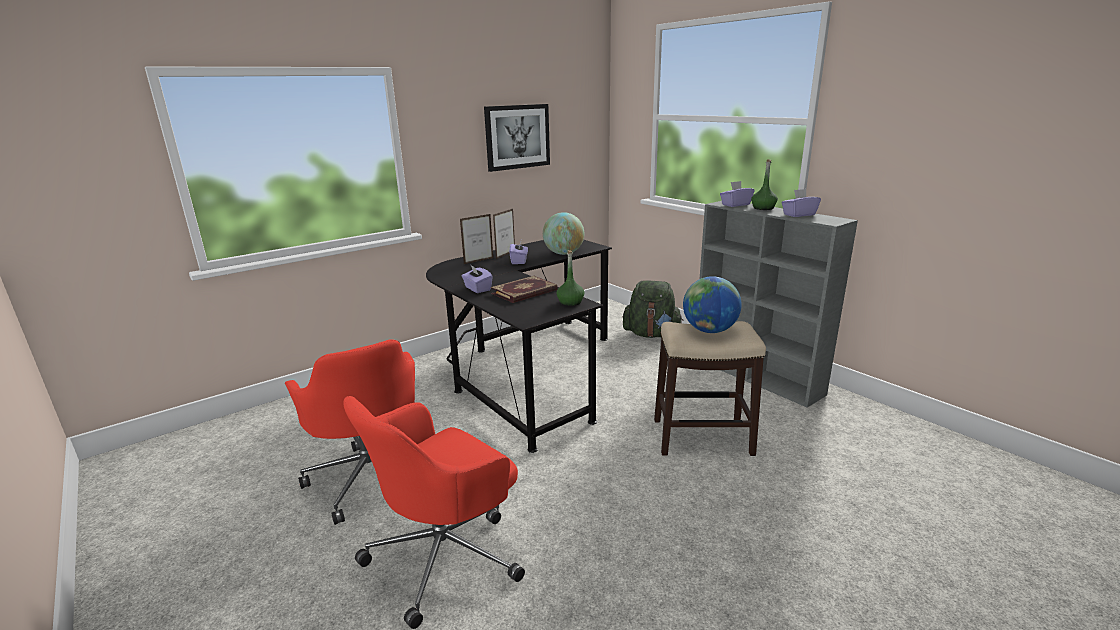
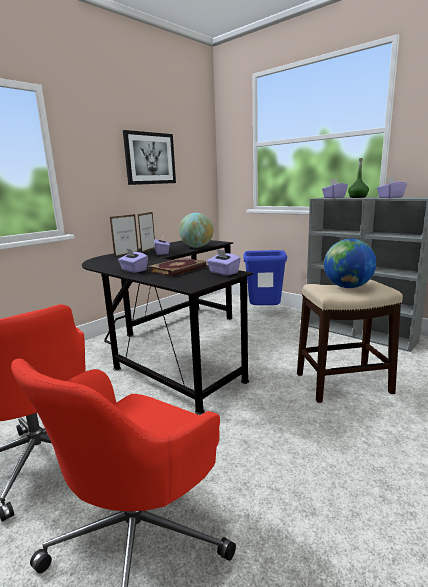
camera: 10 degrees left, 5 degrees down
(570, 302) = (223, 273): green bottle -> purple tissue box
(651, 334) = (265, 312): green backpack -> blue trash can

